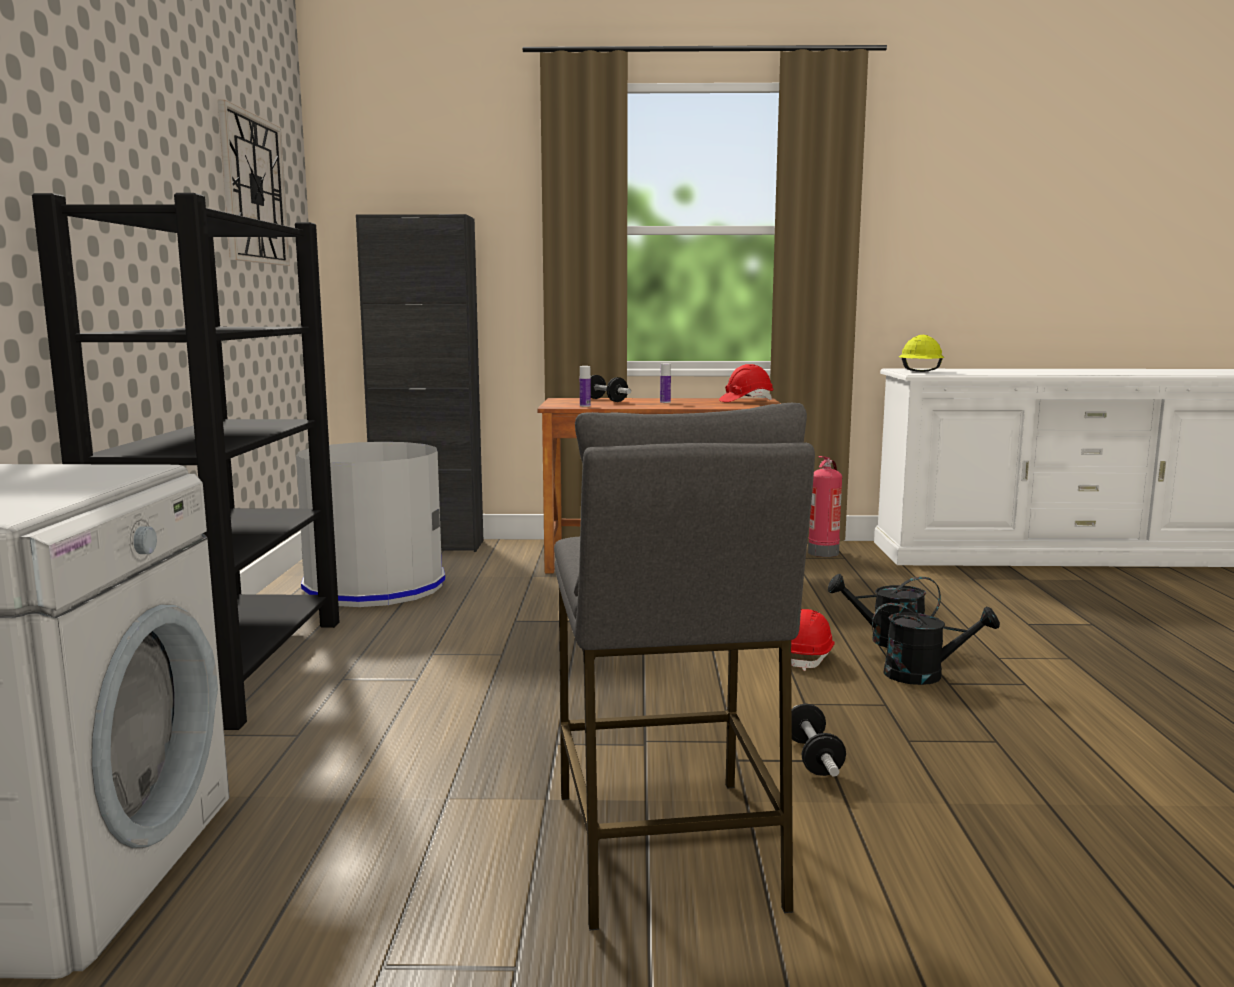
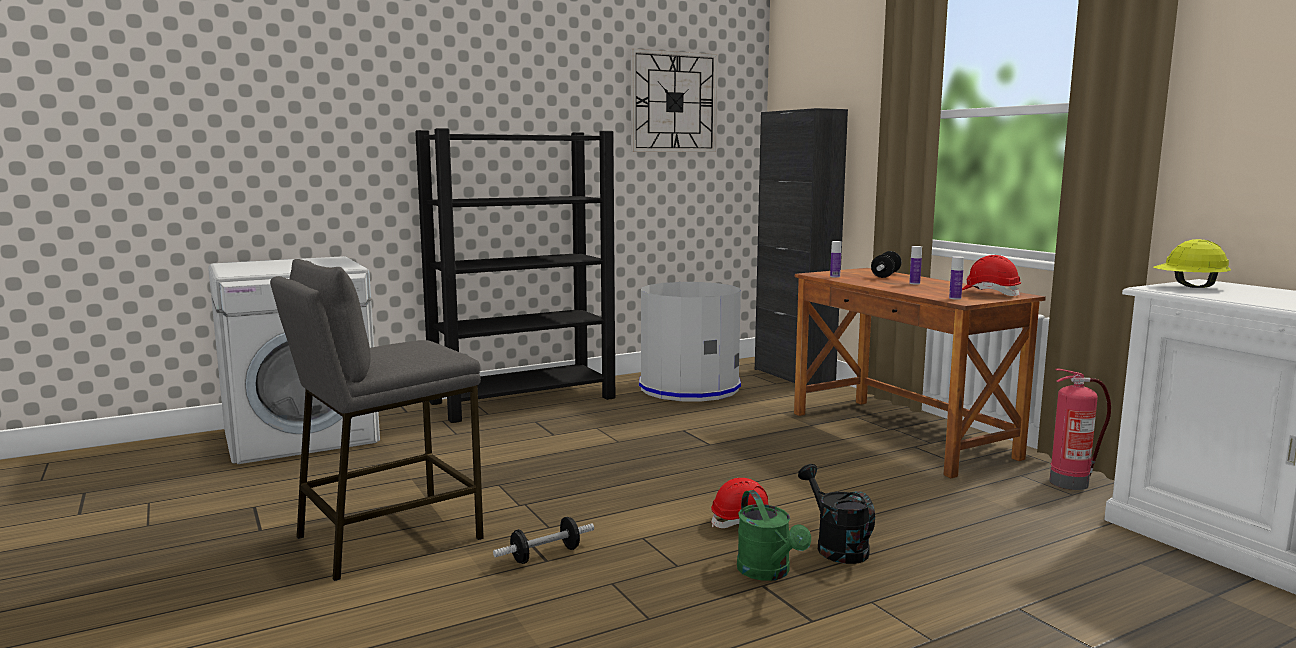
camera: 60 degrees right, 0 degrees up
(755, 406) = (955, 298): none -> bottle
(924, 675) = (768, 573): black watering can -> green watering can

